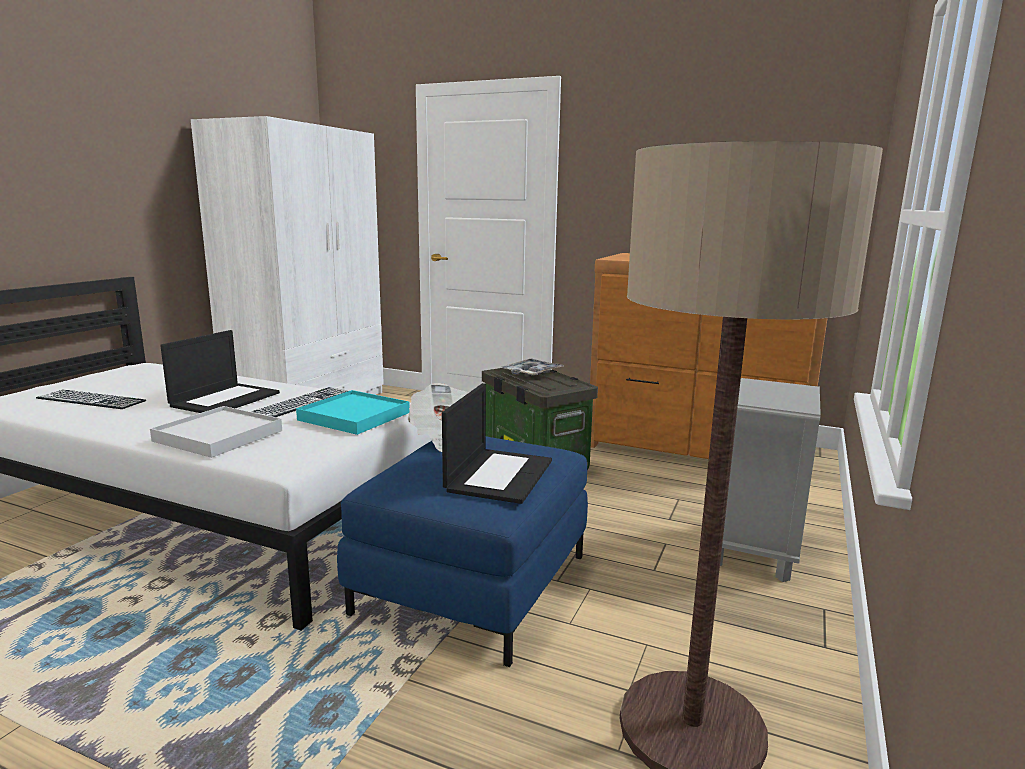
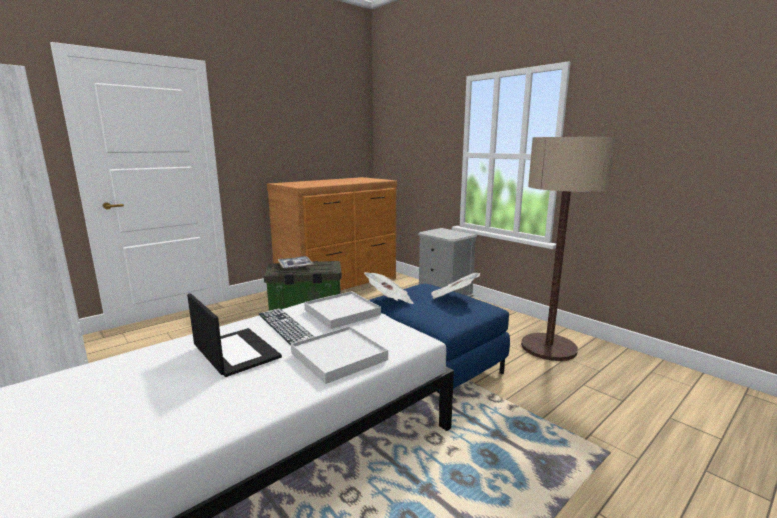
camera: 65 degrees left, 0 degrees up
(91, 399) = (115, 428): keyboard -> none
(354, 416) = (342, 312): turquoise tray -> white tray
(499, 475) = (453, 298): laptop -> newspaper

